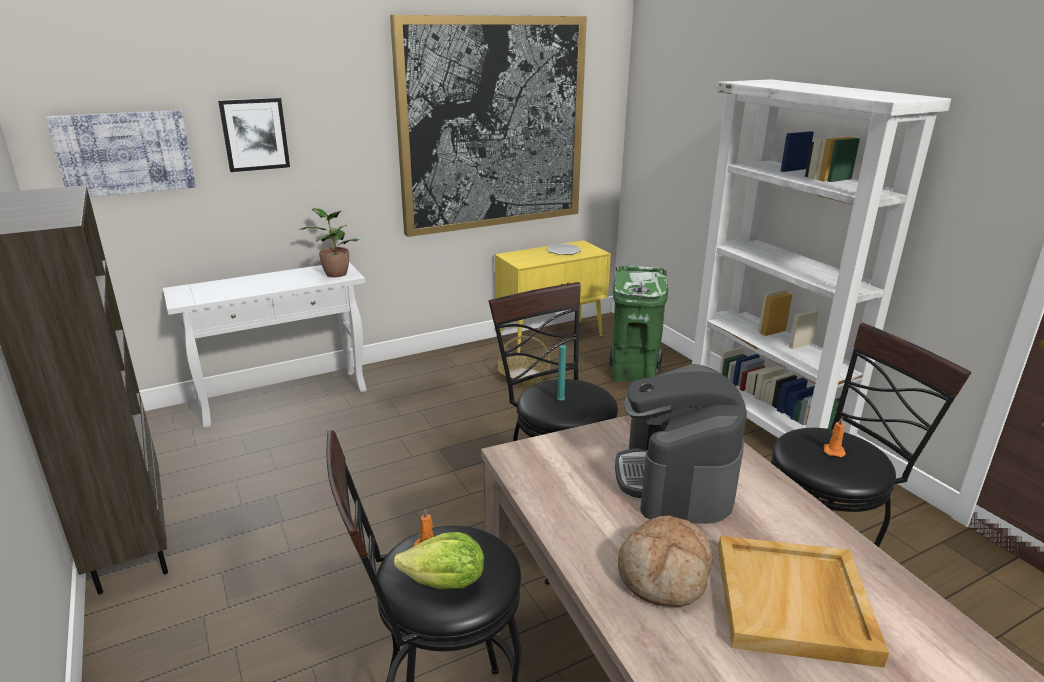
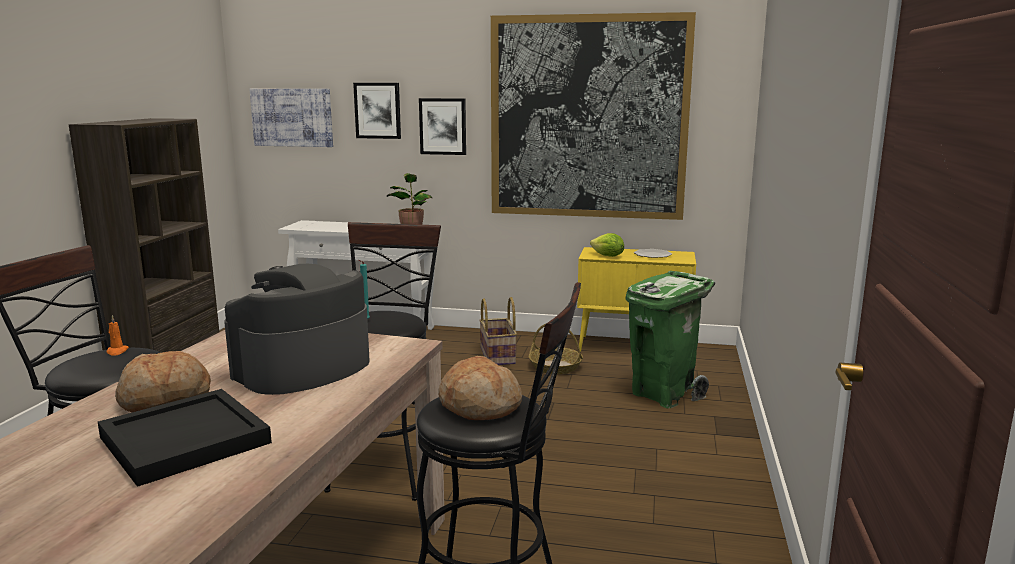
camera: 40 degrees right, 10 degrees down
(340, 147) = (443, 126): none -> picture
(445, 583) = (87, 365): lettuce -> lettuce (607, 256)
(461, 382) = (498, 356): none -> basket
(764, 426) = (726, 477): white bookcase -> none
(794, 603) = (184, 441): beige tray -> black tray
(833, 451) = (480, 405): orange candle -> bread

